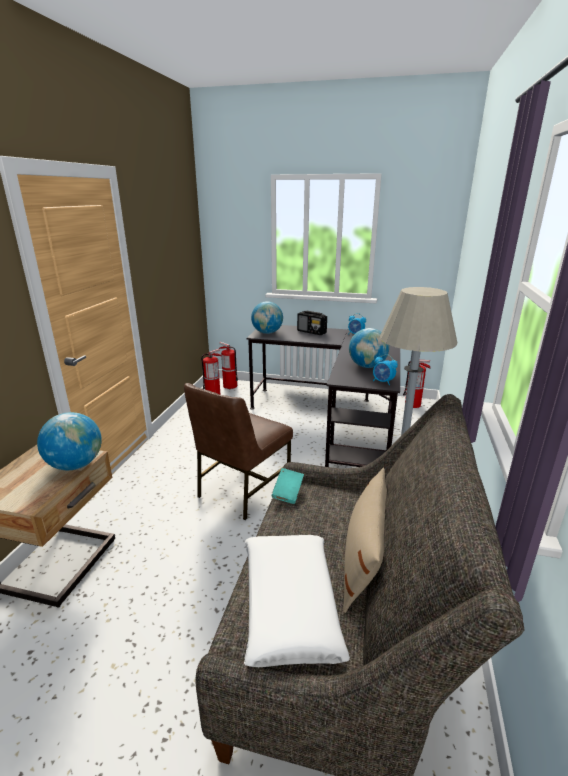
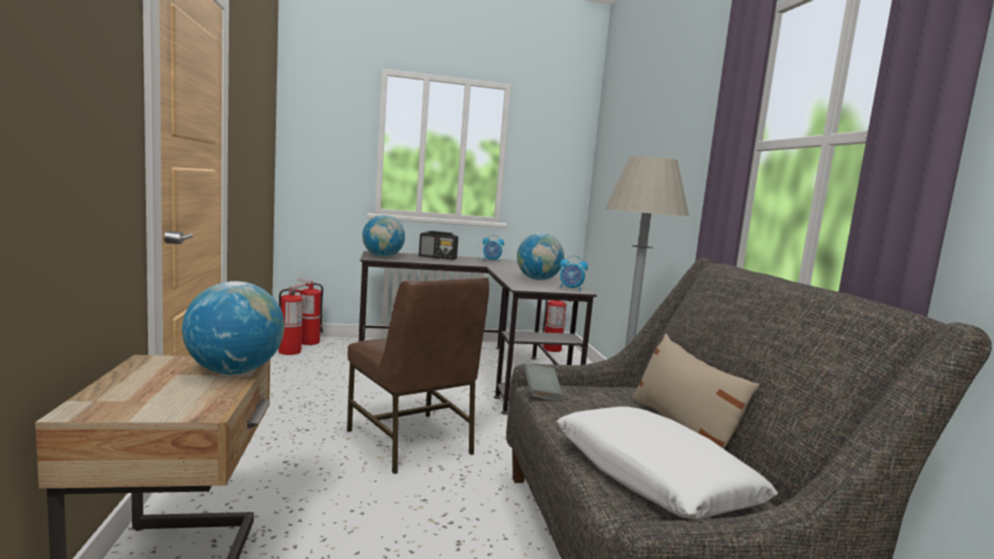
camera: 25 degrees left, 15 degrees down
(242, 489) = (411, 442): brown chair -> brown chair turned 45 degrees counterclockwise
(288, 493) = (541, 393): turquoise book -> grey book

